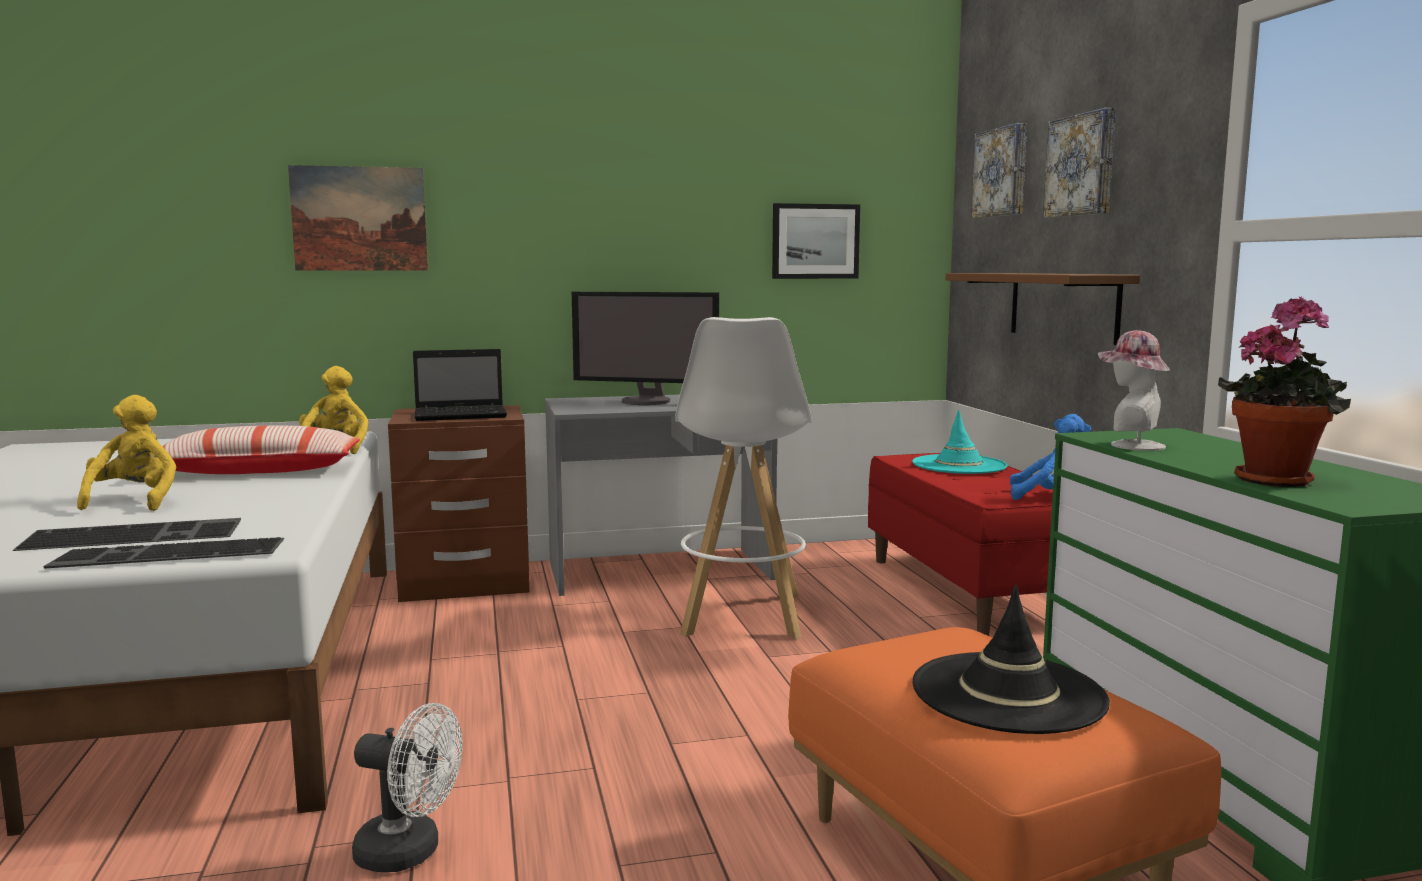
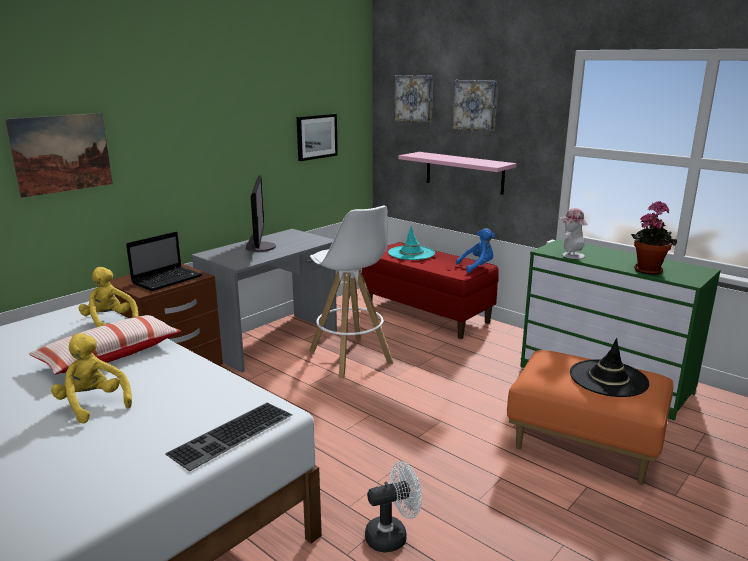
camera: 35 degrees left, 10 degrees up
(136, 534) = (171, 428): keyboard -> none
(647, 401) = (260, 247): monitor -> monitor turned 75 degrees counterclockwise
(1063, 306) = (464, 172): brown shelf -> pink shelf

